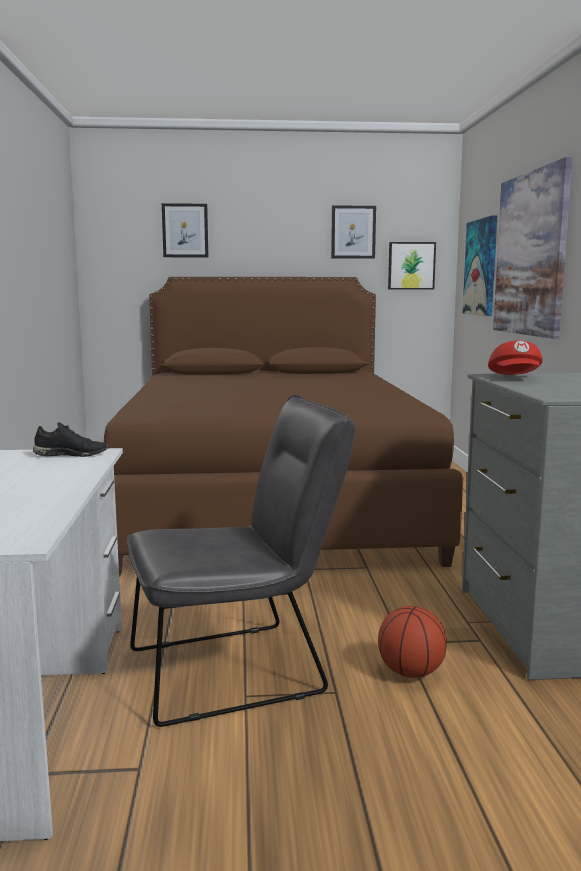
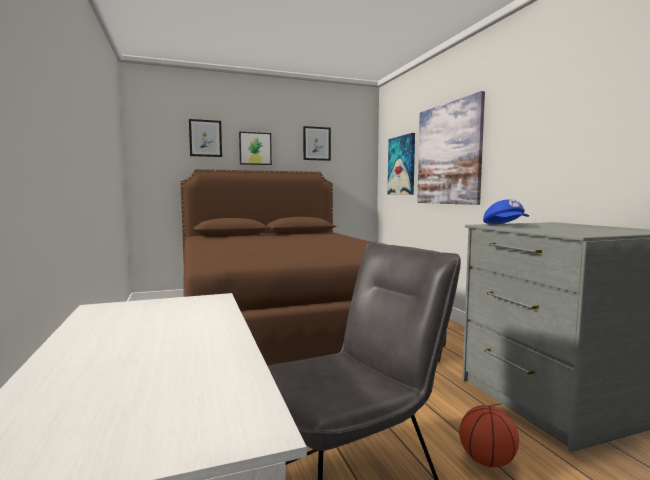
camera: 15 degrees left, 5 degrees down
(71, 454) = (192, 302): black shoe -> none
(411, 266) = (352, 165): picture -> picture (255, 148)
(516, 378) = (505, 226): red cap -> blue cap

